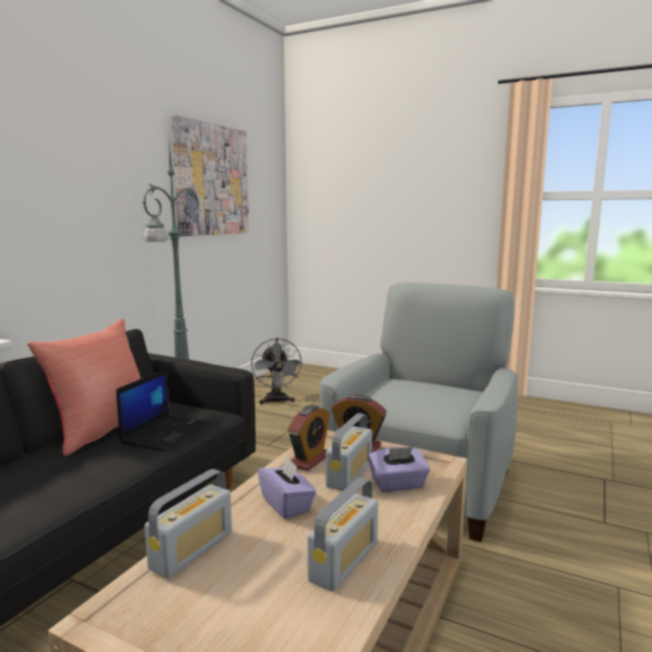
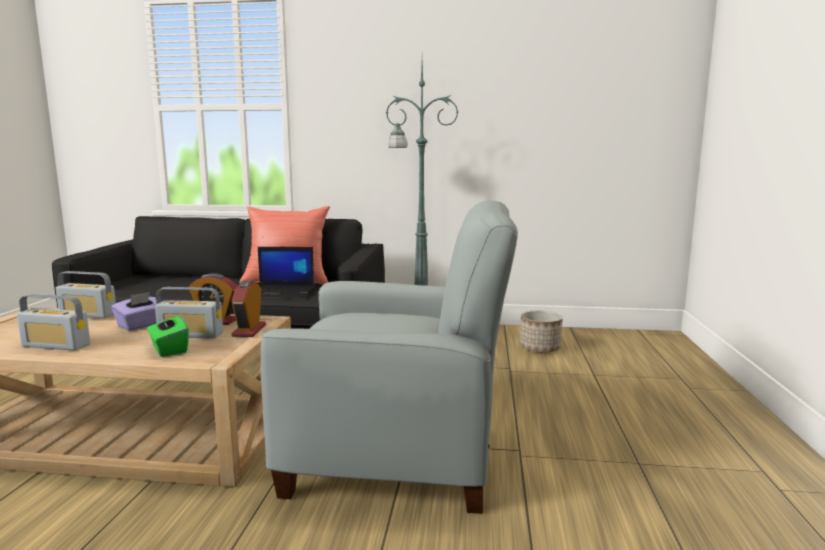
camera: 70 degrees right, 0 degrees up
(211, 180) = (537, 87): picture -> none
(276, 401) = (540, 348): grey fan -> planter
(398, 484) = (169, 349): purple tissue box -> green tissue box

